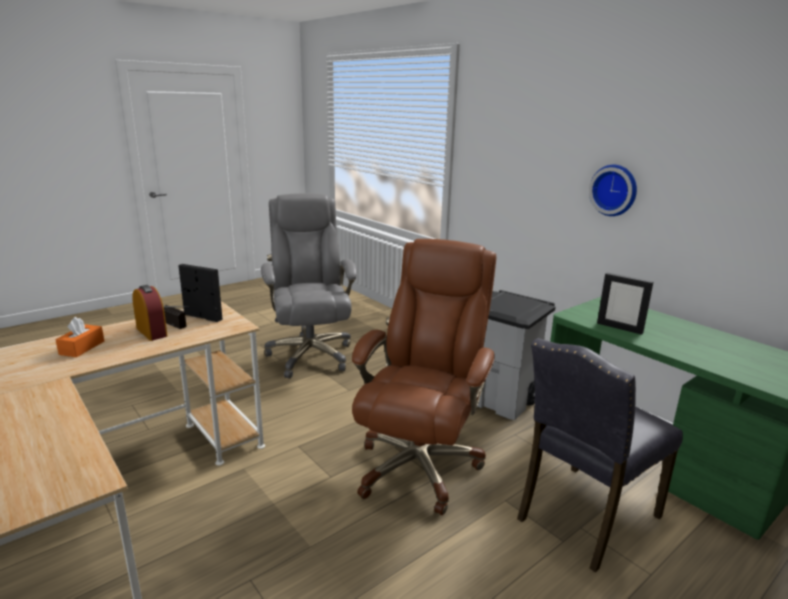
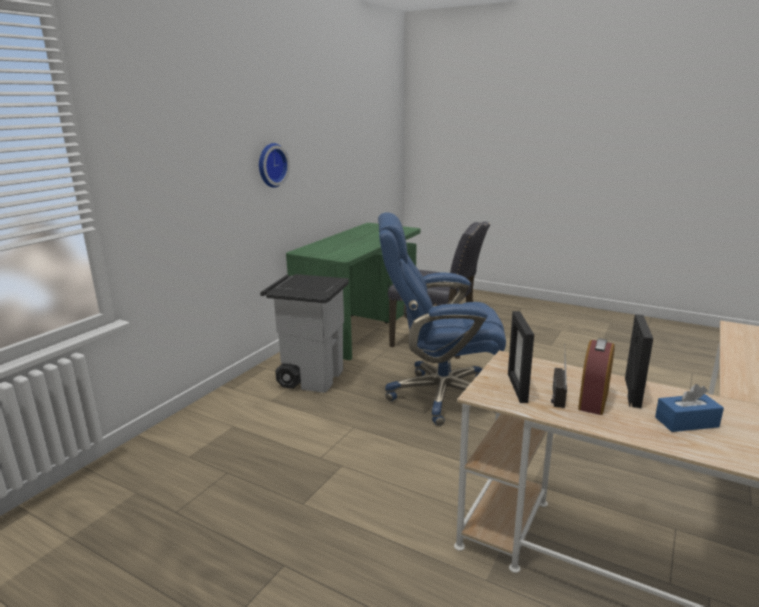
camera: 110 degrees left, 0 degrees up
(82, 348) = (686, 422): orange tissue box -> blue tissue box
(311, 354) = (249, 536): grey office chair -> none
(421, 465) = (438, 396): brown office chair -> blue office chair
(619, 327) = (355, 249): picture frame -> picture frame (631, 392)

